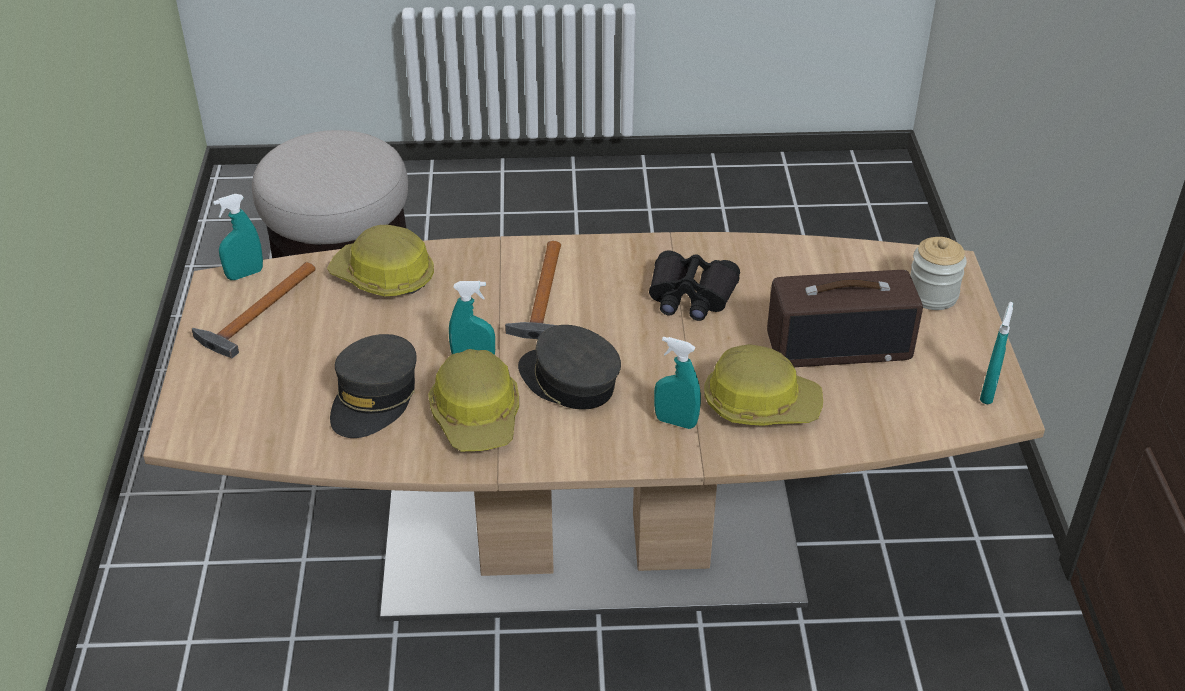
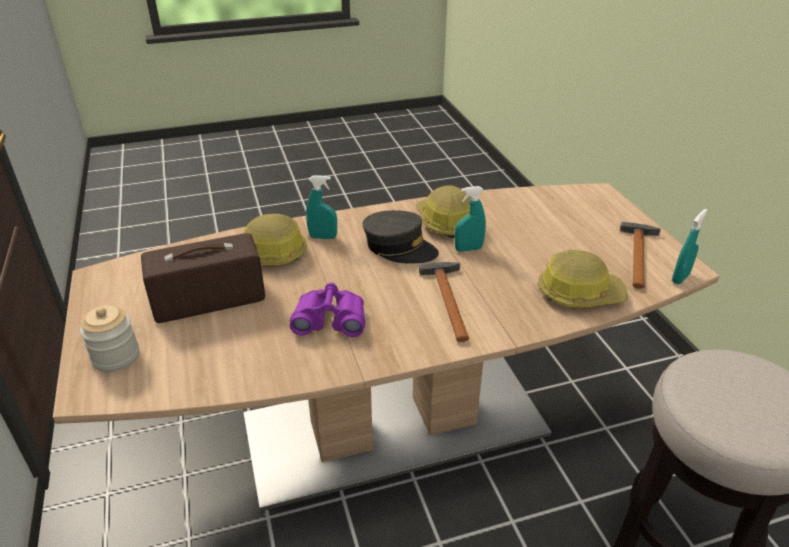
camera: 165 degrees right, 5 degrees down
(374, 398) = (513, 221): grey cap -> none
(690, 296) = (330, 320): black binoculars -> purple binoculars
(988, 392) = (102, 285): turquoise spray bottle -> none

